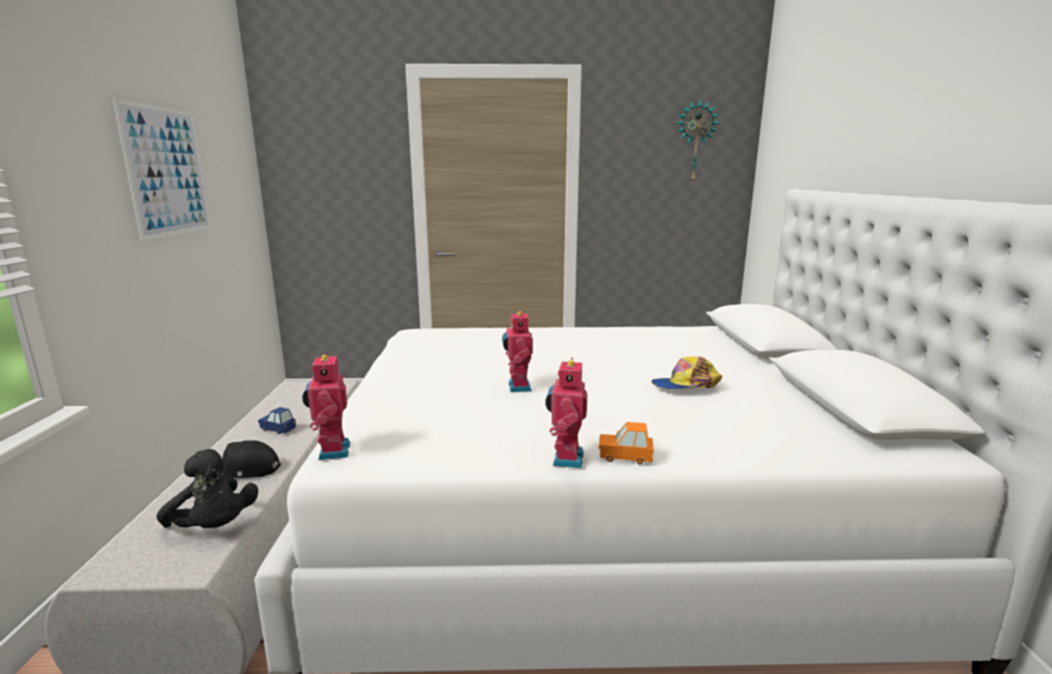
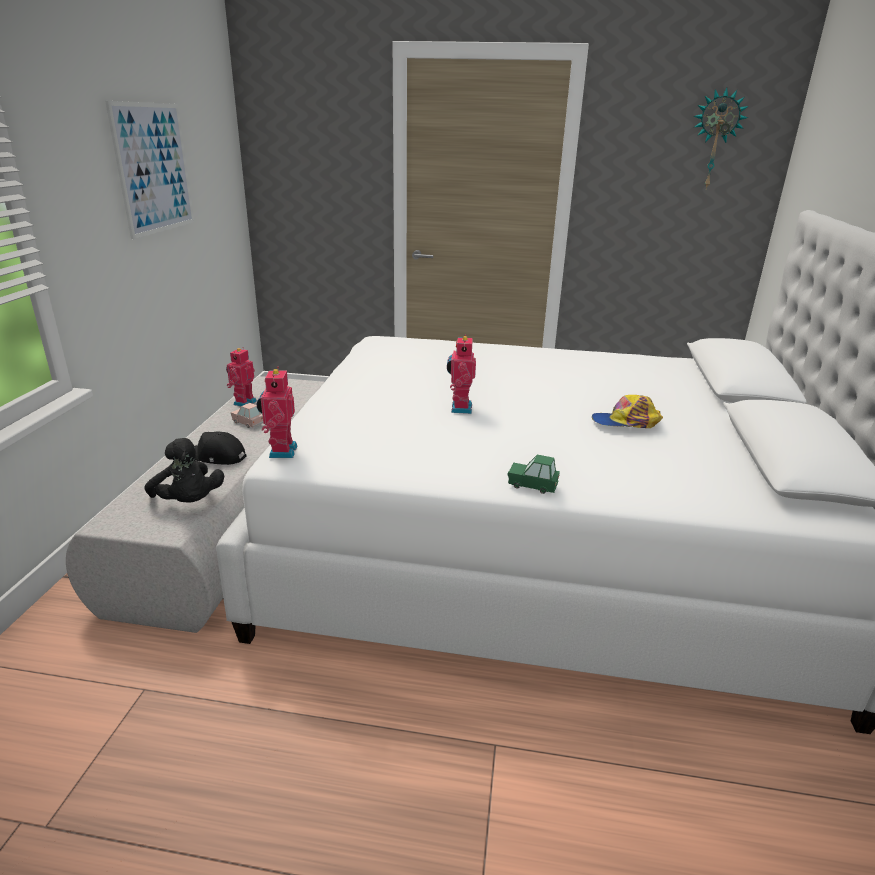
camera: 10 degrees right, 10 degrees up
(278, 429) = (247, 423): blue toy car -> pink toy car
(565, 458) = (477, 480): toy robot -> toy robot (243, 402)
(625, 457) = (532, 485): orange toy car -> green toy car

